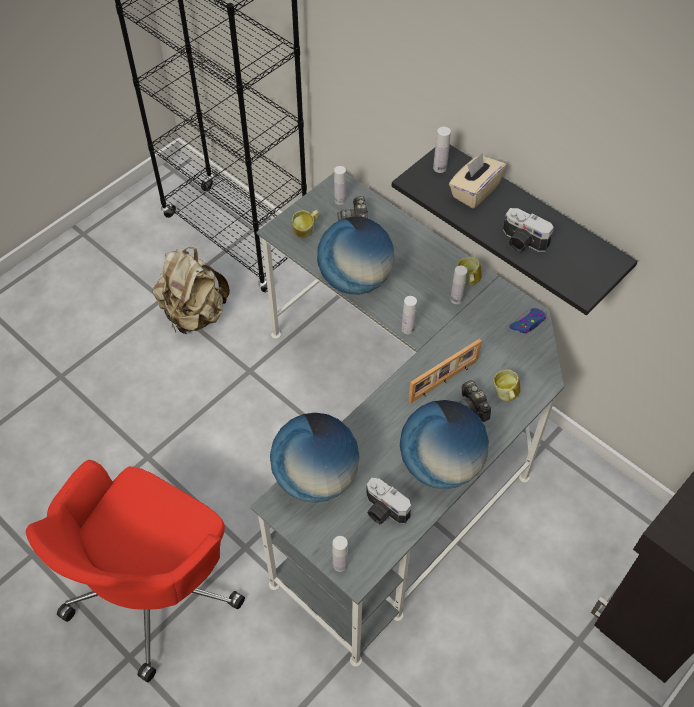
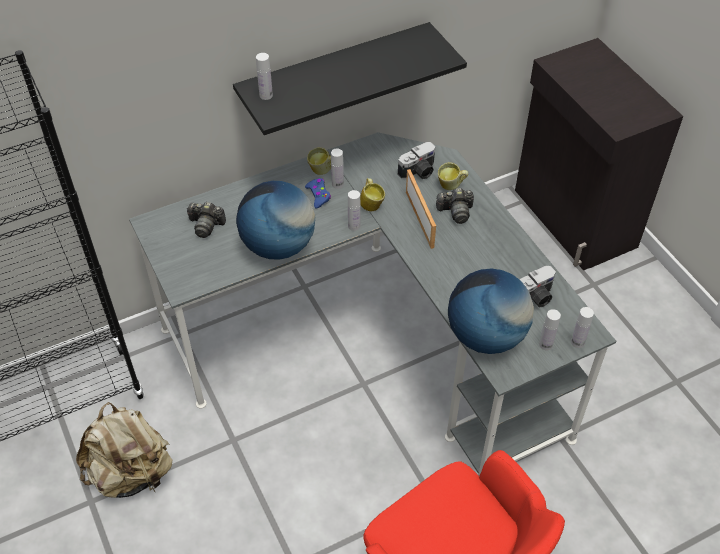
camera: 70 degrees left, 5 degrees down
(306, 231) = (196, 266): mug -> mug (371, 204)
(340, 200) = (172, 229): white bottle -> white bottle (545, 344)
(440, 465) = (503, 247): globe -> none
(474, 191) = (307, 83): beige tissue box -> none
(522, 242) = (379, 74): camera -> camera (419, 172)
(528, 324) = (386, 149): blue game controller -> blue game controller (318, 195)

